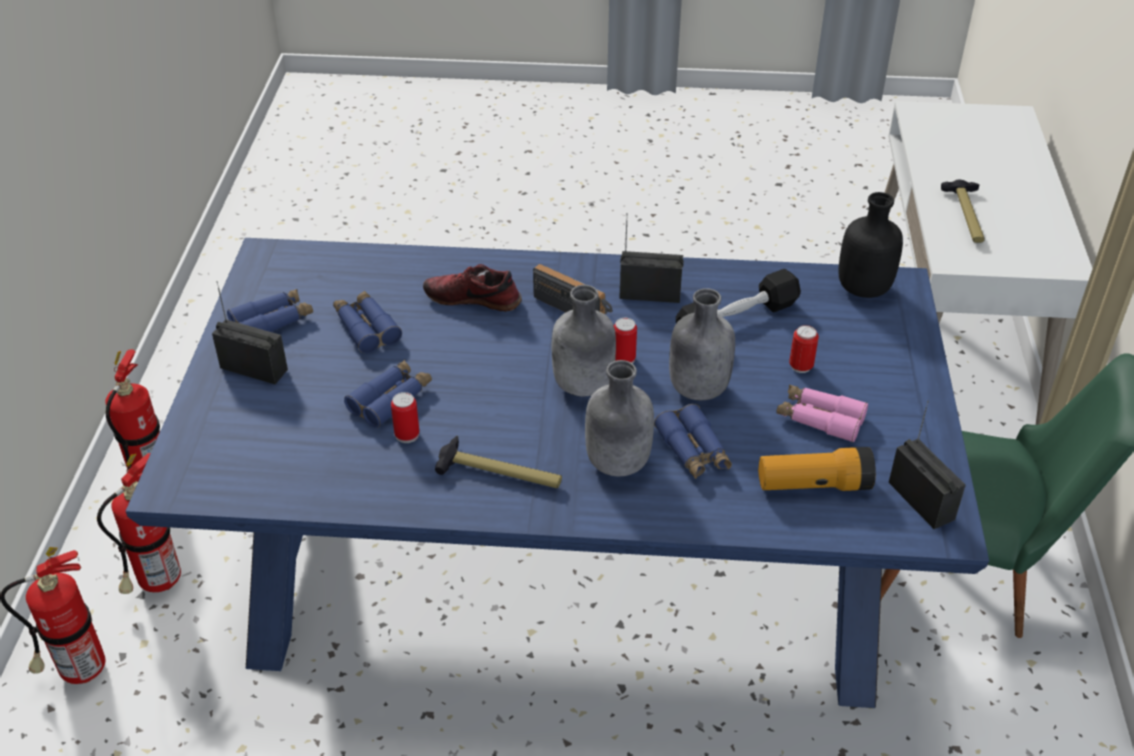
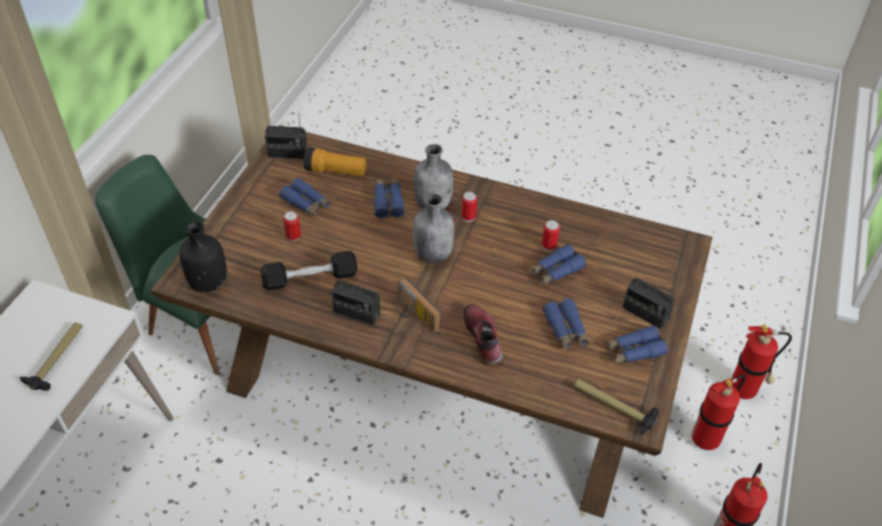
camera: 165 degrees left, 5 degrees up
(473, 298) = (484, 338): shoe -> shoe turned 135 degrees counterclockwise
(500, 473) = (500, 212): hammer -> hammer (613, 407)
(564, 575) = (439, 380): blue dining table -> brown dining table
(623, 359) = (399, 266): can -> can (468, 217)
(697, 389) = (365, 236): grey bottle -> none
(820, 419) = (306, 203): pink binoculars -> blue binoculars
(921, 500) = (287, 153): radio -> radio turned 75 degrees counterclockwise

